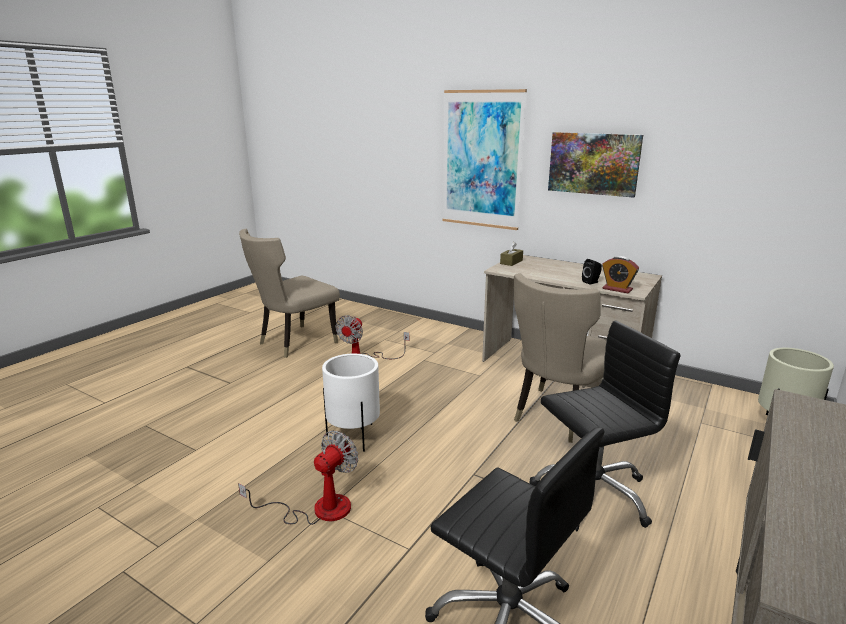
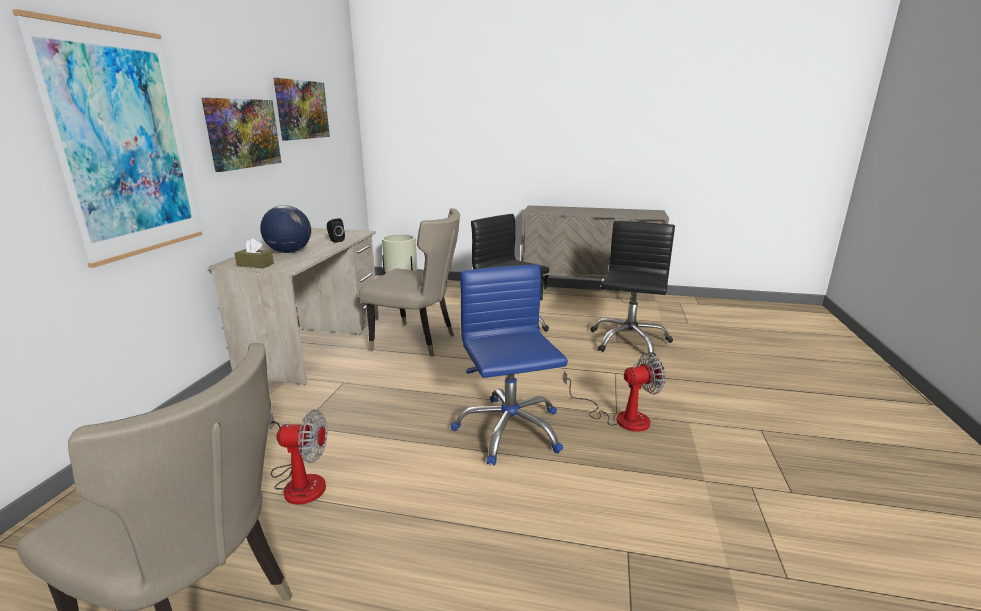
camera: 110 degrees left, 0 degrees up
(318, 509) = (620, 417): fan -> fan turned 150 degrees clockwise
(354, 437) = (509, 430): white planter -> blue office chair
(549, 269) = (289, 252): none -> globe
(617, 289) = (355, 235): alarm clock -> none
(709, 146) = (302, 110): none -> picture

